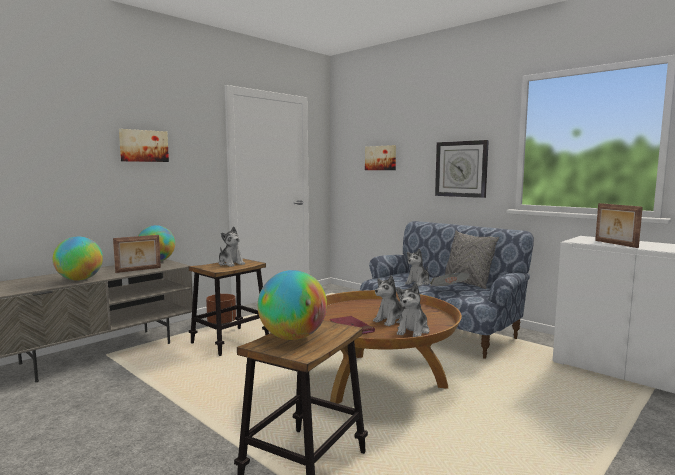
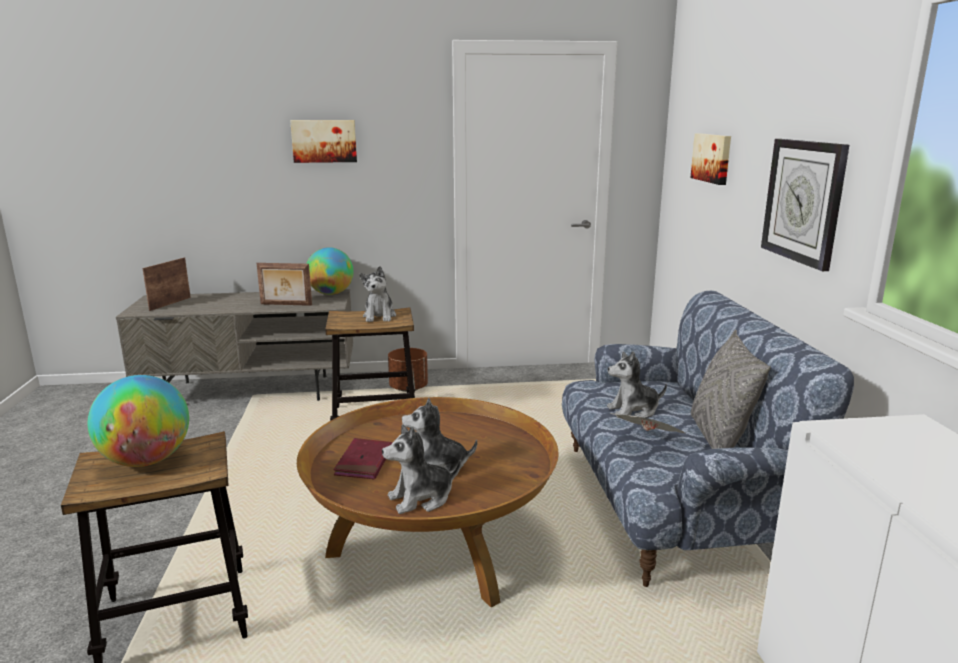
camera: 40 degrees right, 10 degrees up
(80, 279) = (215, 307): globe -> none
(615, 244) = (901, 468): picture frame -> picture frame (169, 303)

